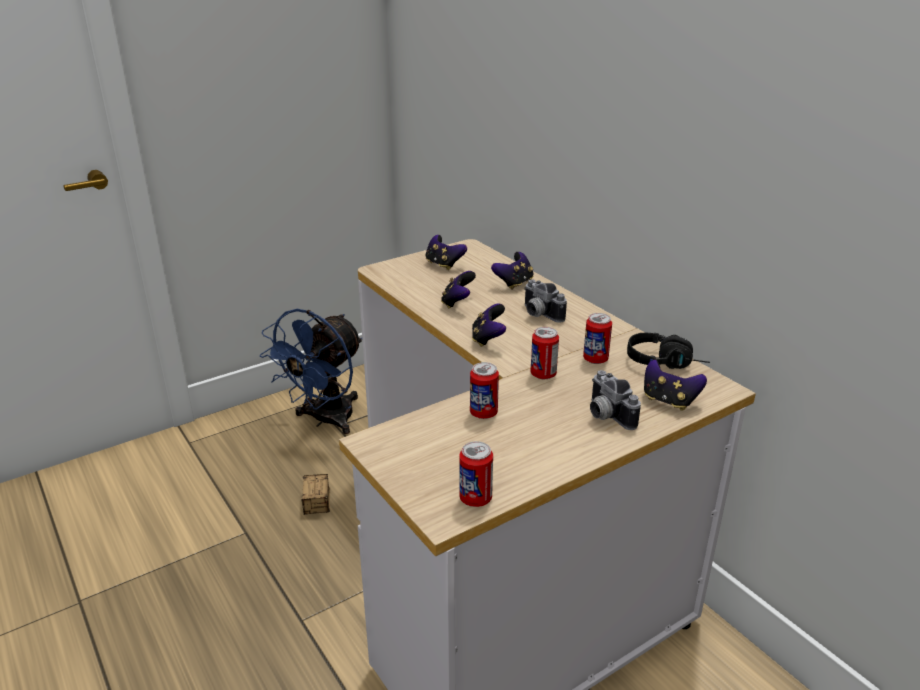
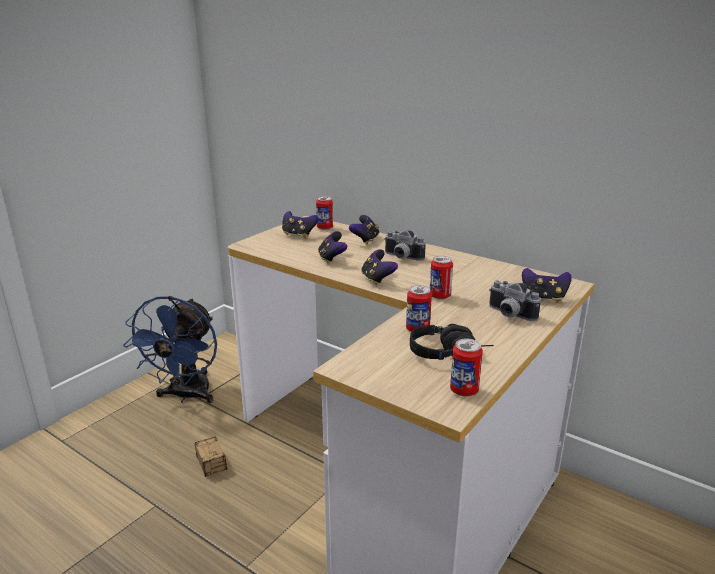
camera: 20 degrees left, 5 degrees down
(595, 359) = (469, 280): can -> can (324, 228)
(666, 363) = (520, 274): black headphones -> black headphones (449, 353)

